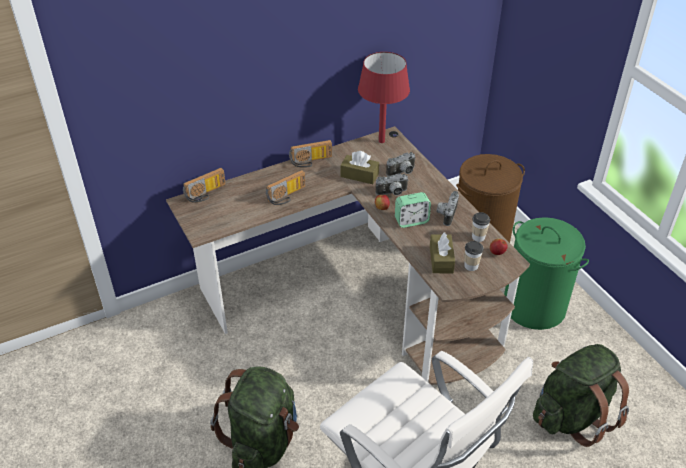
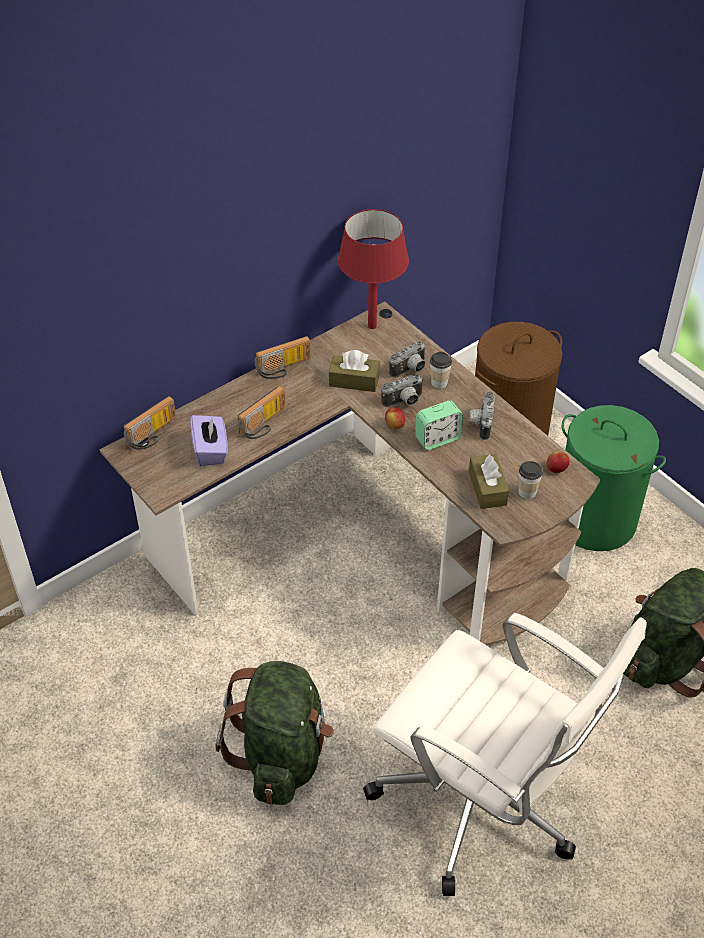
camera: 10 degrees left, 5 degrees up
(244, 209) = (211, 450): none -> purple tissue box
(478, 237) = (528, 450): cup -> cup (439, 382)

